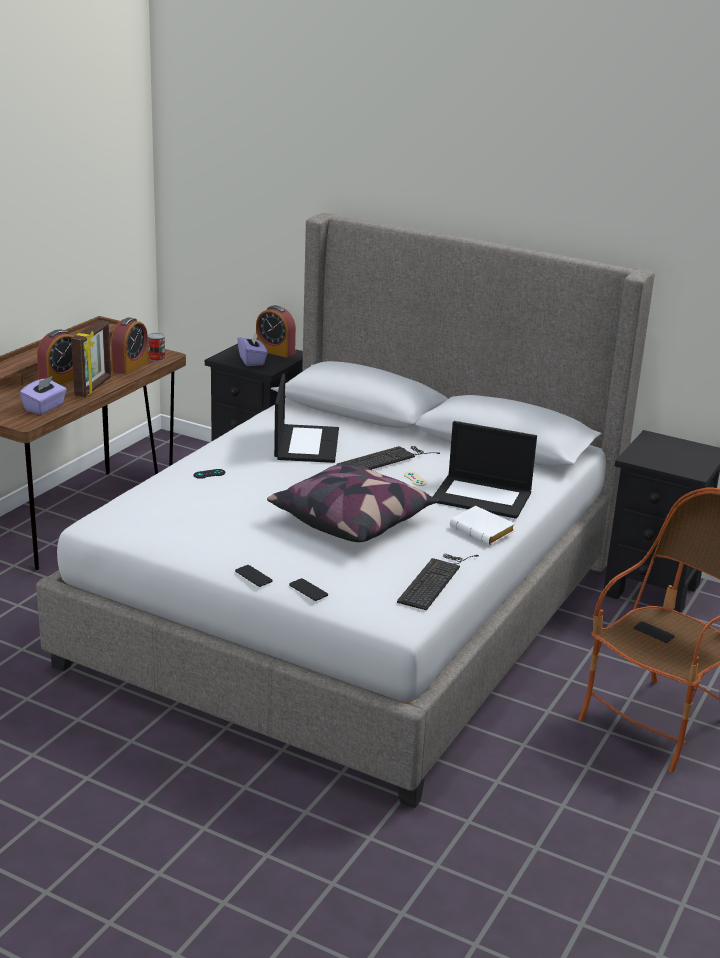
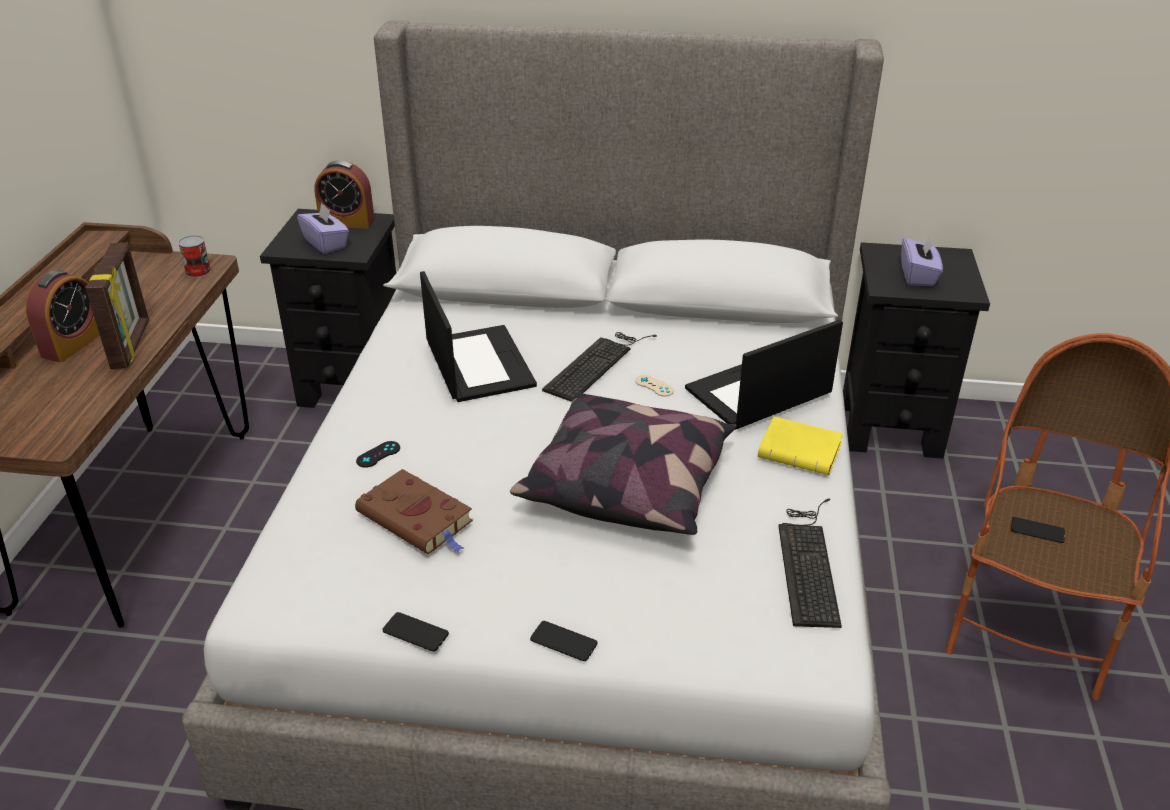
camera: 20 degrees left, 10 degrees up
(44, 408) = (73, 404): purple tissue box -> purple tissue box (918, 276)
(130, 366) = (167, 295): alarm clock -> none
(209, 505) = (417, 518): none -> brown book
(308, 590) = (660, 644): phone -> phone (415, 632)
(483, 497) = (758, 393): laptop -> laptop turned 150 degrees clockwise
(484, 531) = (802, 452): white book -> yellow book

